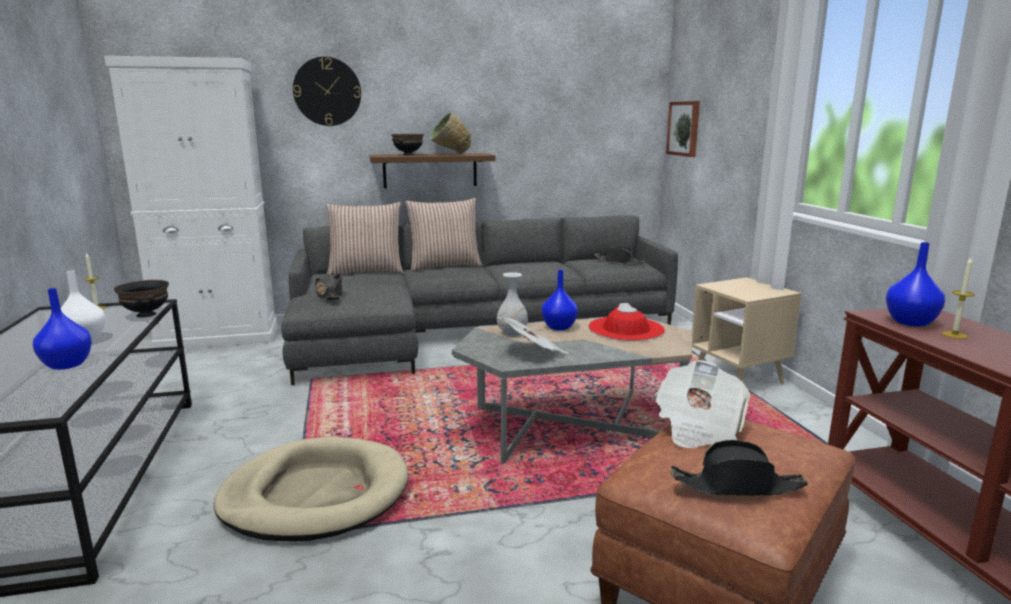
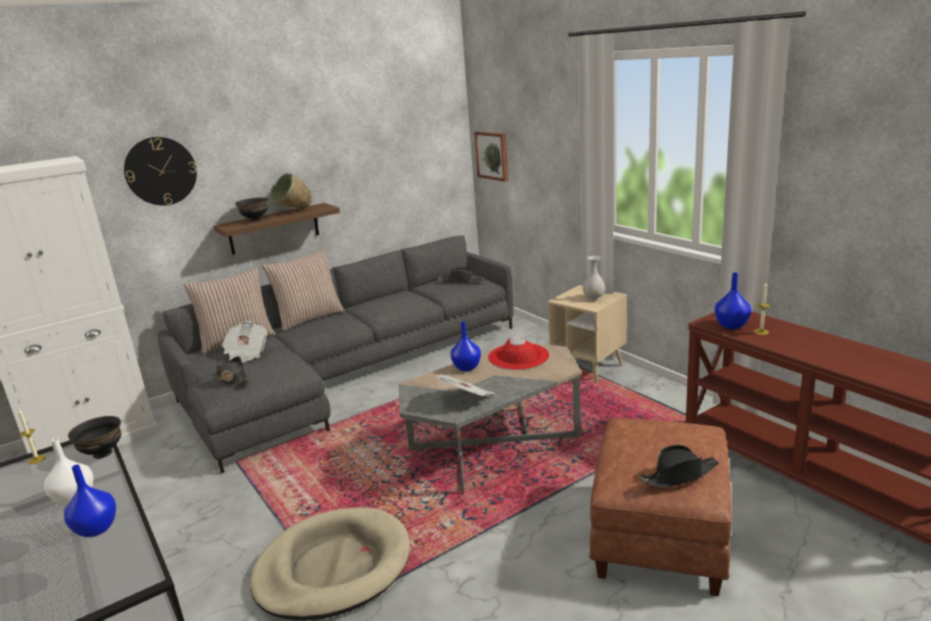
camera: 20 degrees left, 5 degrees up
(512, 333) = (434, 383): white vase -> white vase (594, 298)
(698, 428) = (629, 437): newspaper -> newspaper (246, 354)

